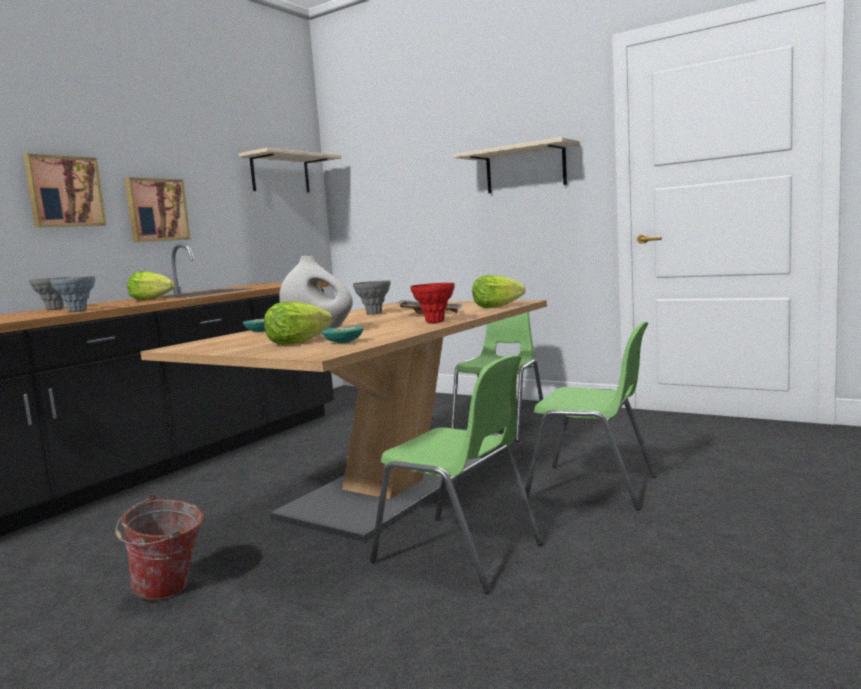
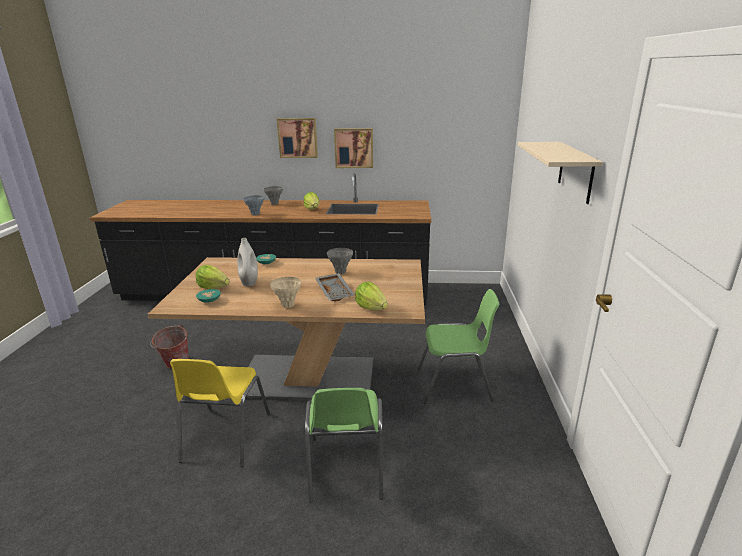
camera: 60 degrees right, 15 degrees up
(280, 174) = (466, 119): beige shelf -> none
(435, 322) = (288, 305): red vase -> beige vase
(460, 554) = (225, 437): green chair -> yellow chair

